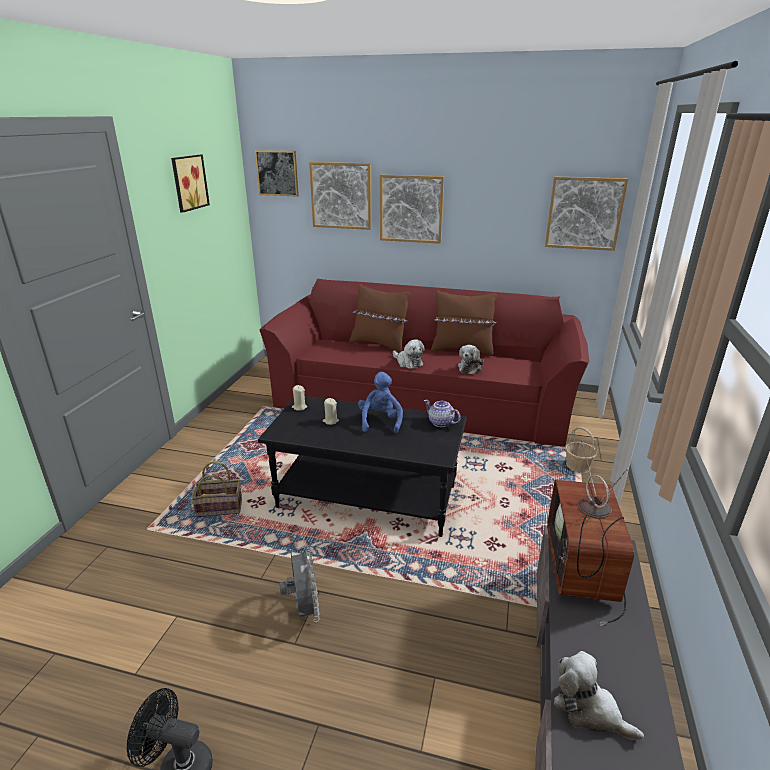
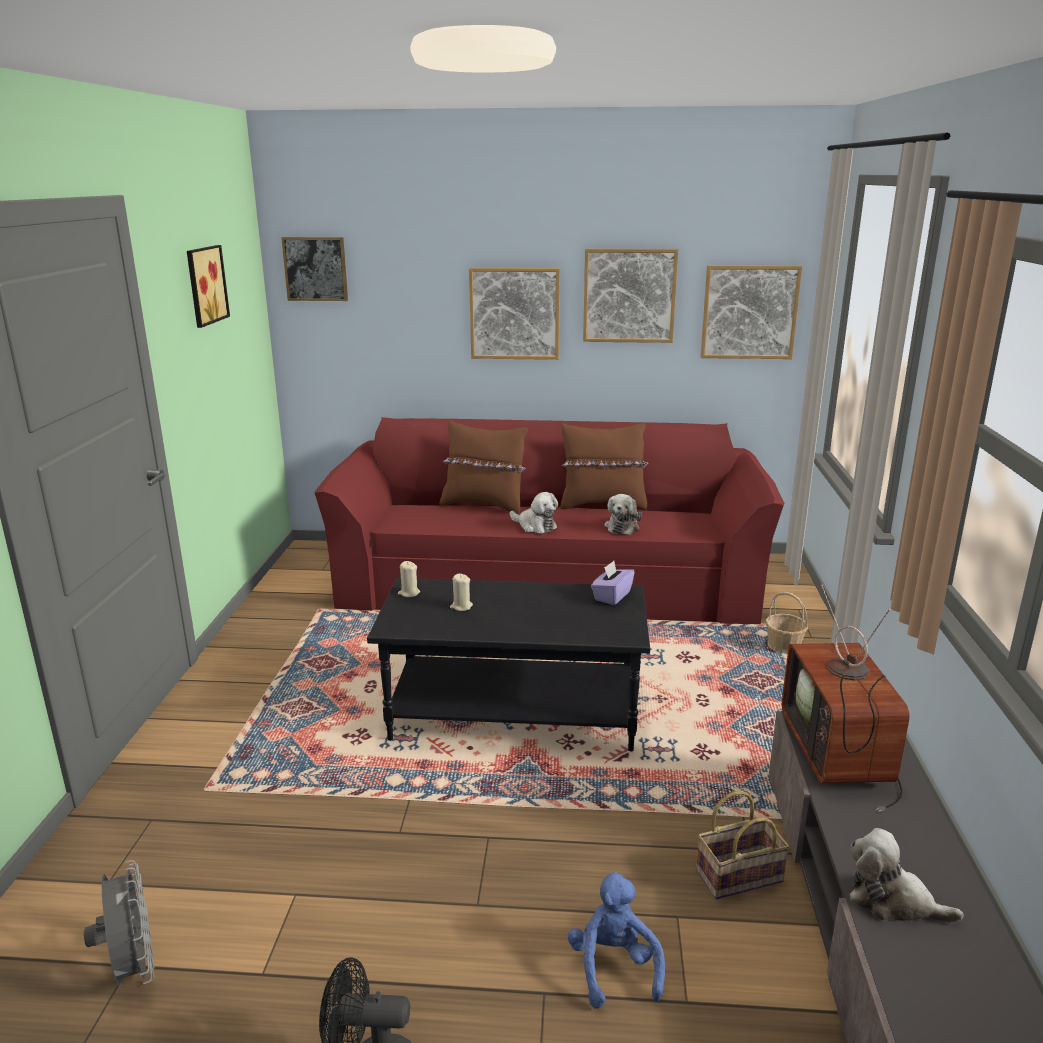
camera: 10 degrees left, 5 degrees down
(220, 508) = (306, 750): basket -> basket (740, 874)
(304, 610) = (475, 863): grey fan -> grey fan (133, 970)
(341, 195) = (412, 298): picture -> picture (629, 295)
(380, 421) = (530, 601): blue plush toy -> blue plush toy (614, 967)
(440, 423) = (611, 596): teapot -> purple tissue box

